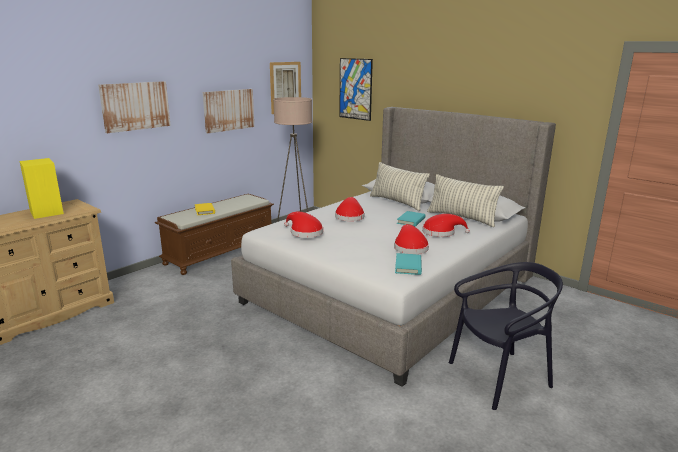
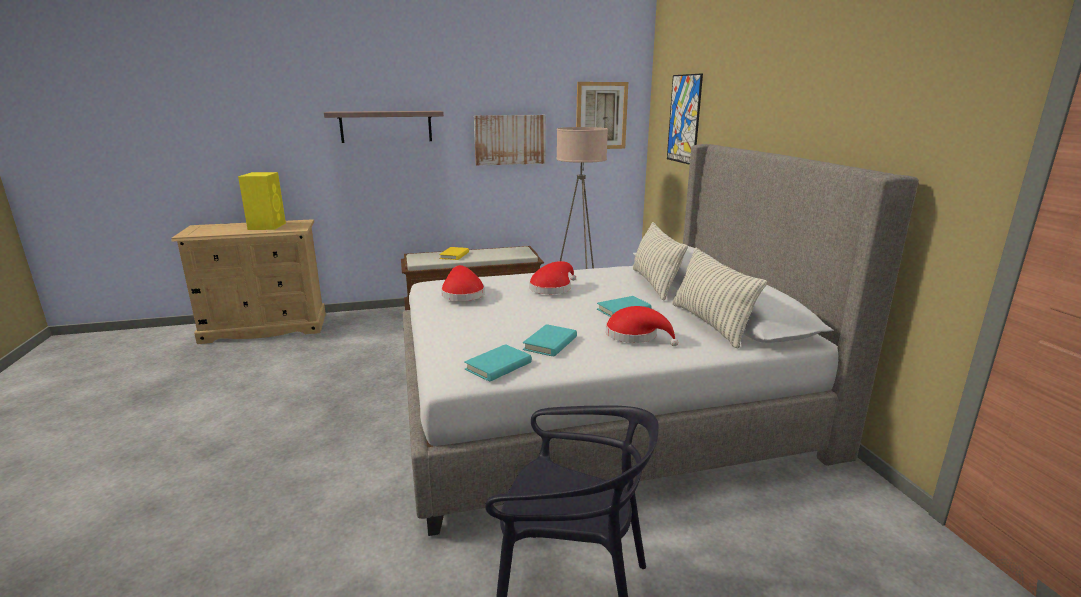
camera: 35 degrees right, 0 degrees up
(135, 106) = (386, 126): picture -> shelf
(409, 247) = (550, 343): red hat -> turquoise book

